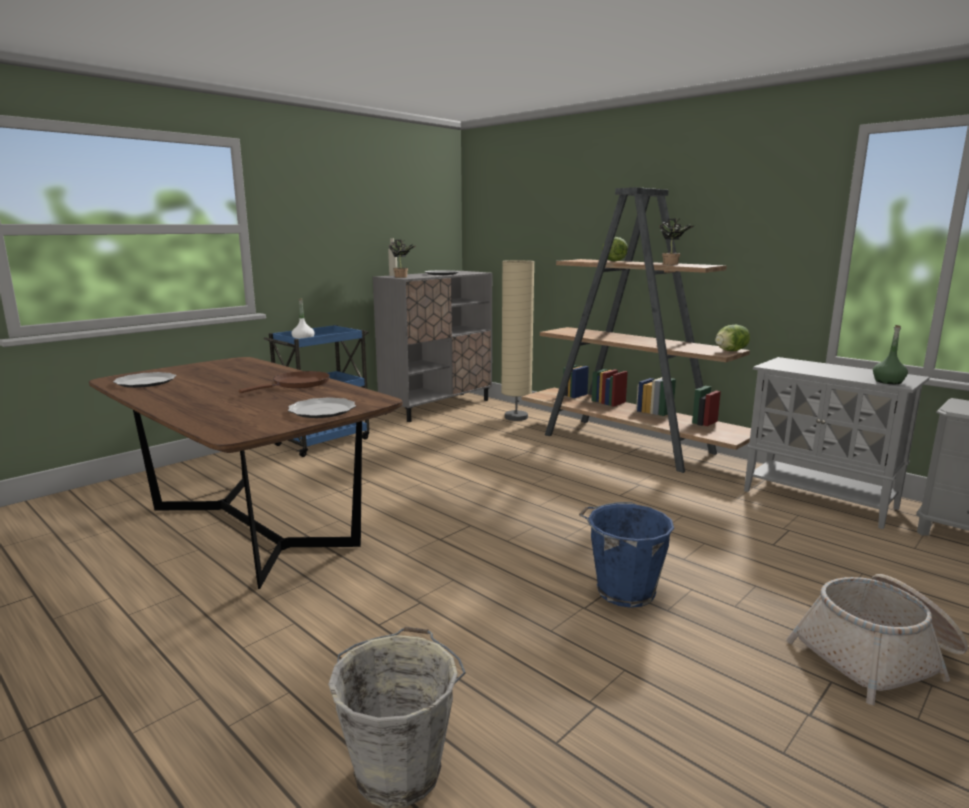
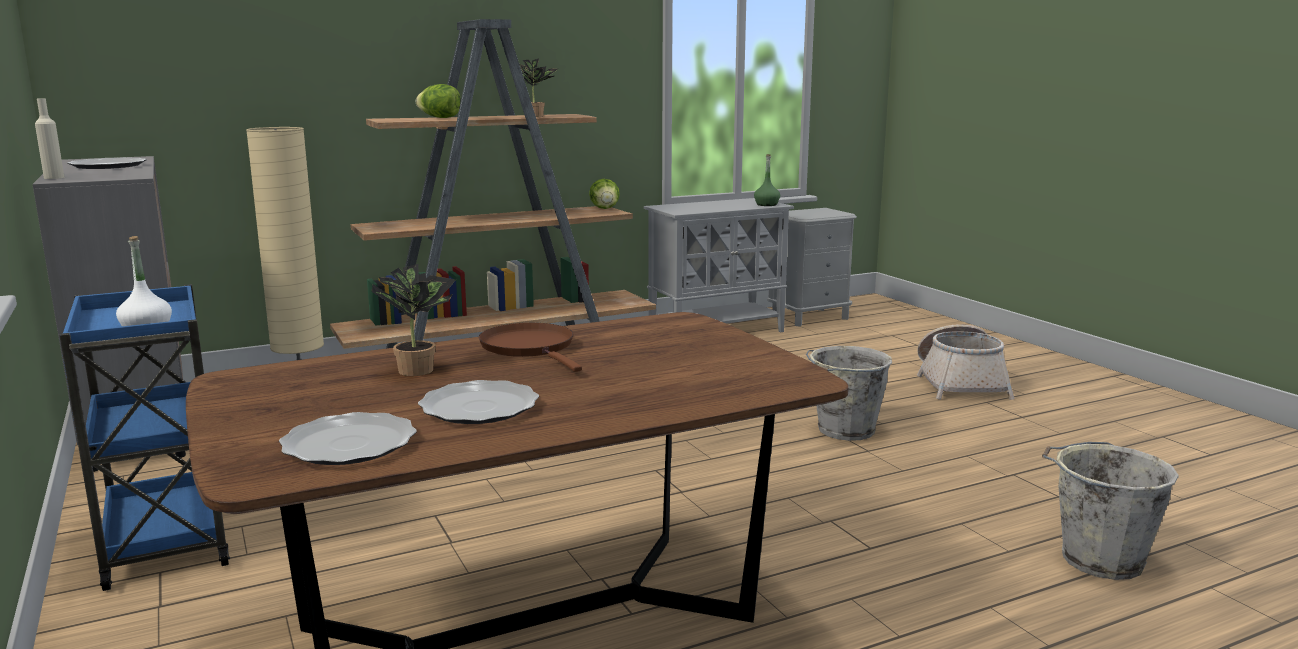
camera: 70 degrees left, 0 degrees up
(322, 410) = (711, 342): plate -> plate (478, 407)
(403, 277) = (112, 176): potted plant -> potted plant (418, 369)
(623, 591) = (844, 431): blue bucket -> grey bucket

